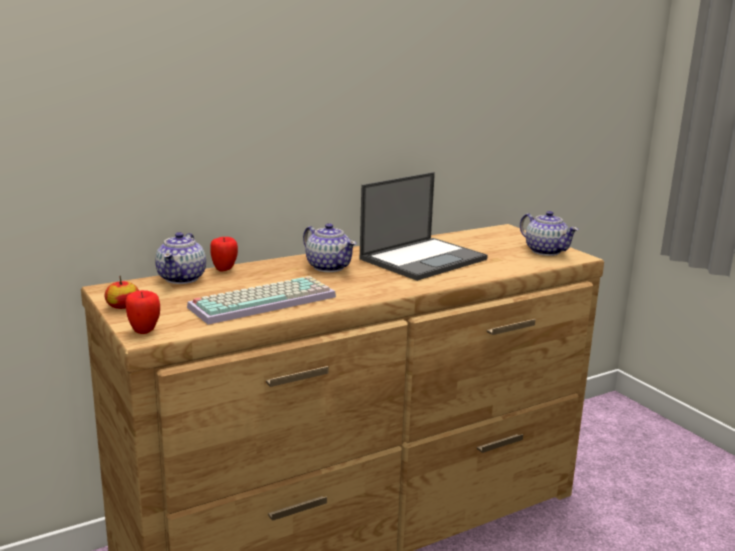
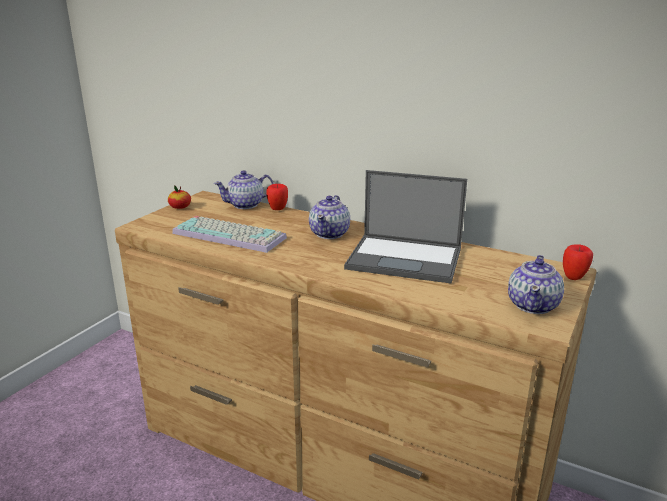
camera: 60 degrees right, 5 degrees up
(144, 331) = (147, 223): apple -> apple (574, 277)

